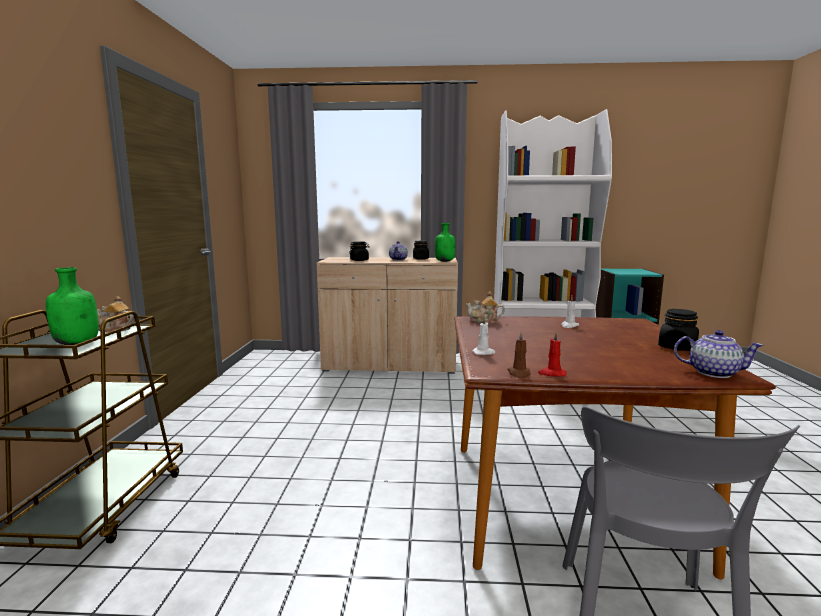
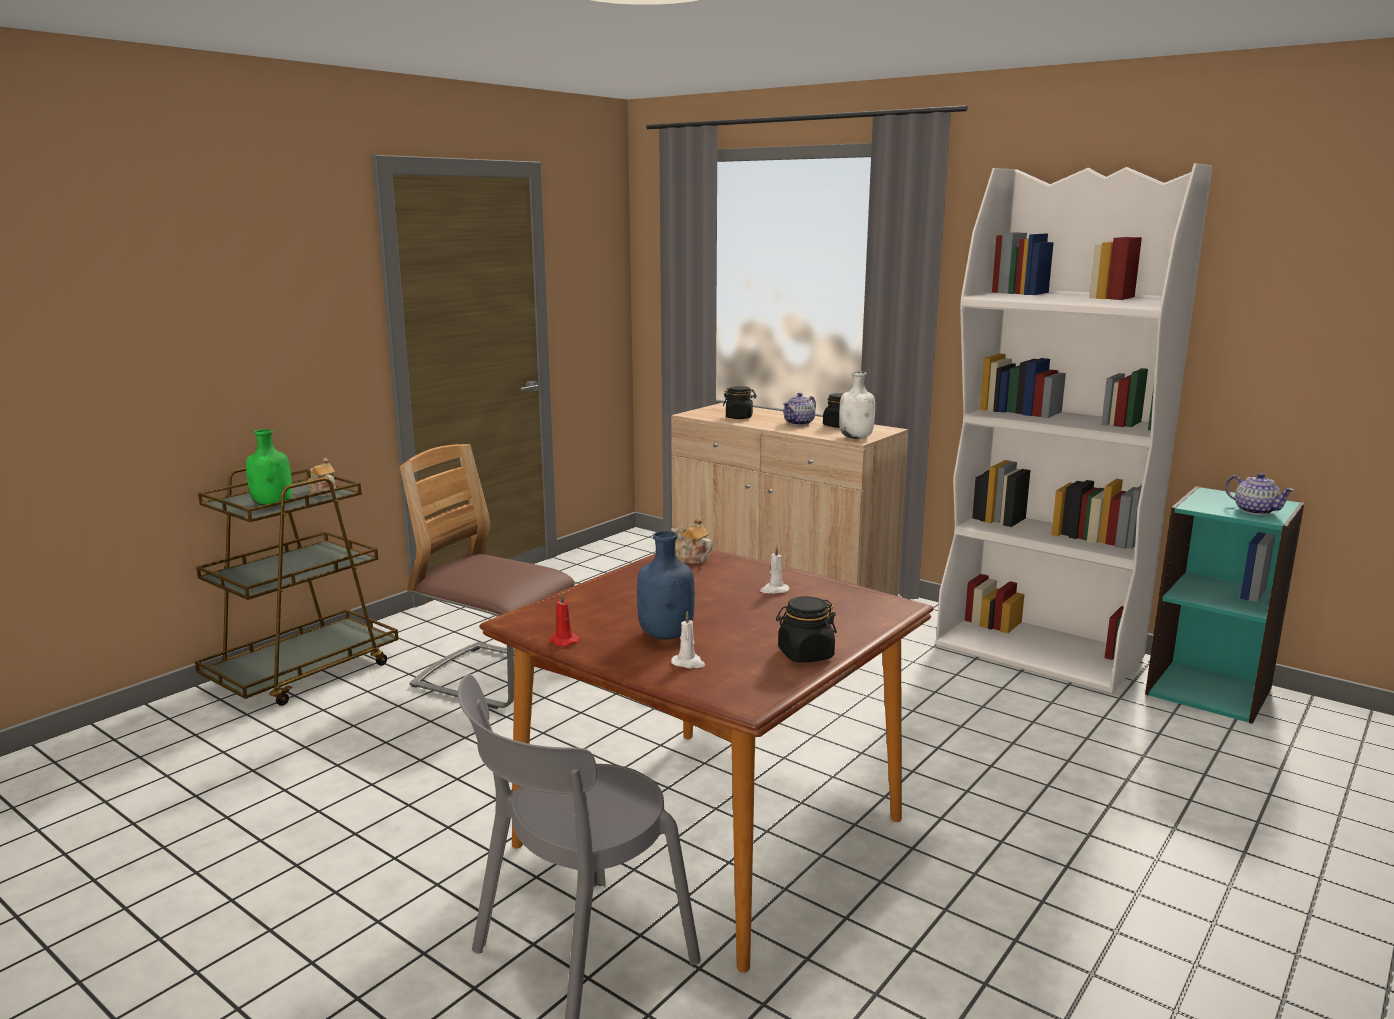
camera: 35 degrees right, 5 degrees up
(283, 457) = (493, 677): none -> chair
(445, 261) = (856, 437): green bottle -> white bottle
(484, 353) = (568, 600): white candle -> white candle (688, 663)
(519, 374) = (534, 632): brown candle -> none
(592, 356) = (667, 635): none -> blue bottle
(713, 372) = (731, 691): teapot -> teapot (1255, 511)

